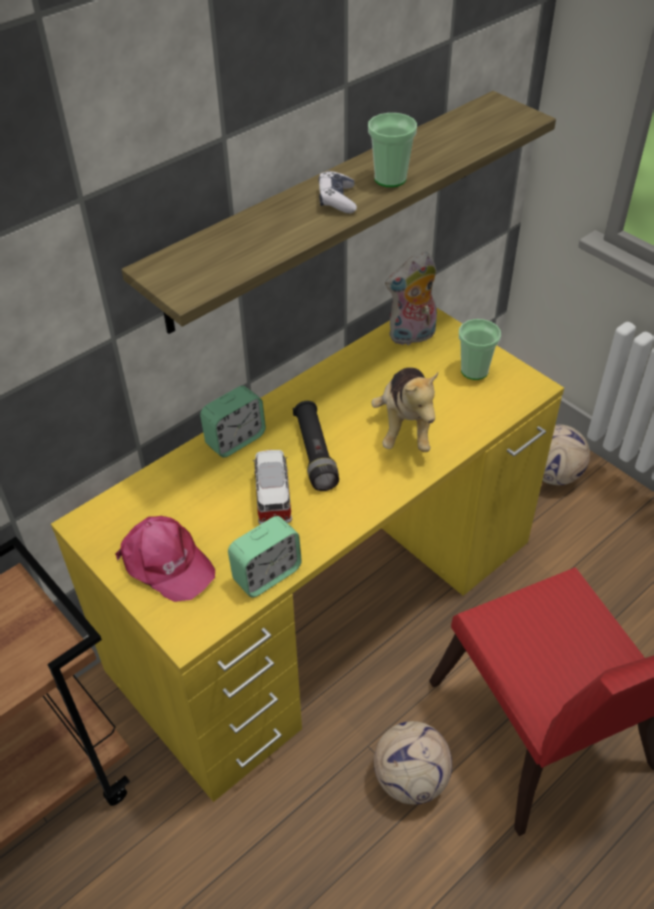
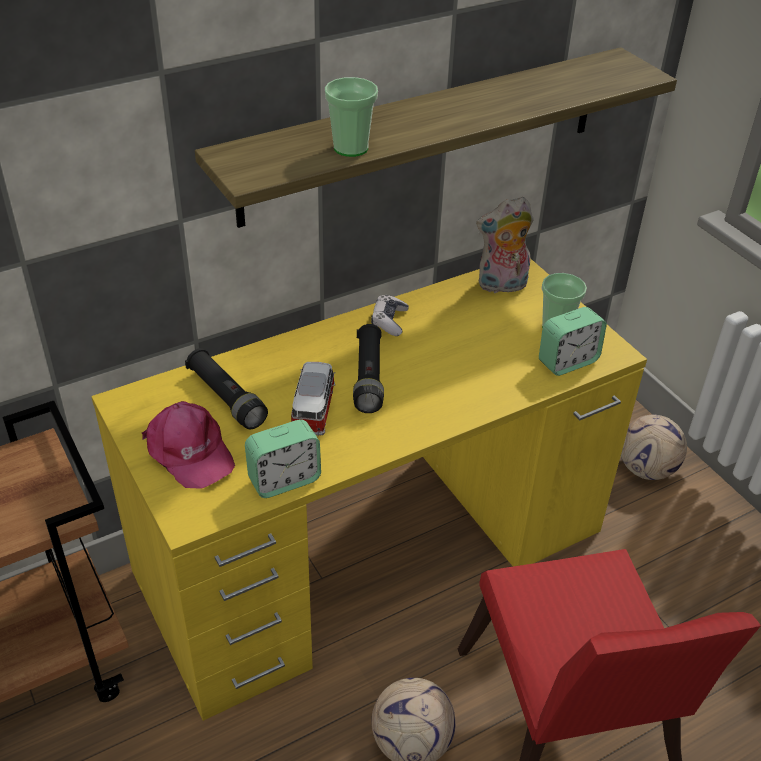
camera: 10 degrees right, 5 degrees down
(185, 500) = (226, 398): none -> black flashlight
(235, 440) = (293, 351): alarm clock -> alarm clock (567, 361)
(337, 200) = (425, 120): game controller -> game controller (389, 321)
(390, 179) = (485, 109): cup -> cup (351, 148)
(405, 426) = (468, 368): plush toy -> none

